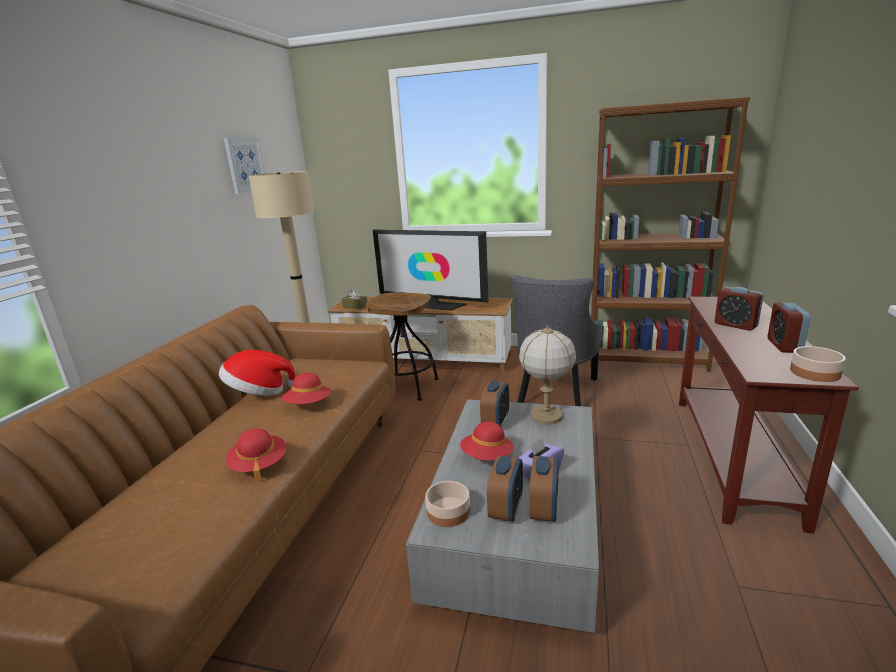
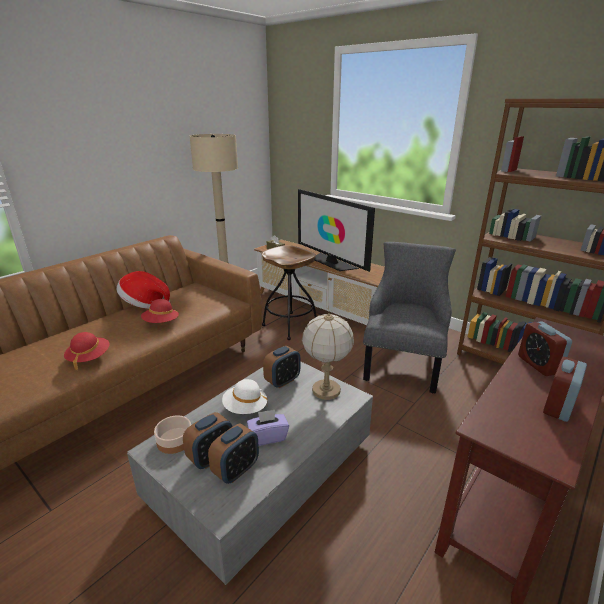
camera: 25 degrees right, 5 degrees up
(245, 164) = (202, 125): picture -> none
(487, 457) = (245, 408): red hat -> white hat
(555, 391) = (402, 367): grey armchair -> grey armchair turned 150 degrees clockwise
(814, 373) = (545, 450): bowl -> none

